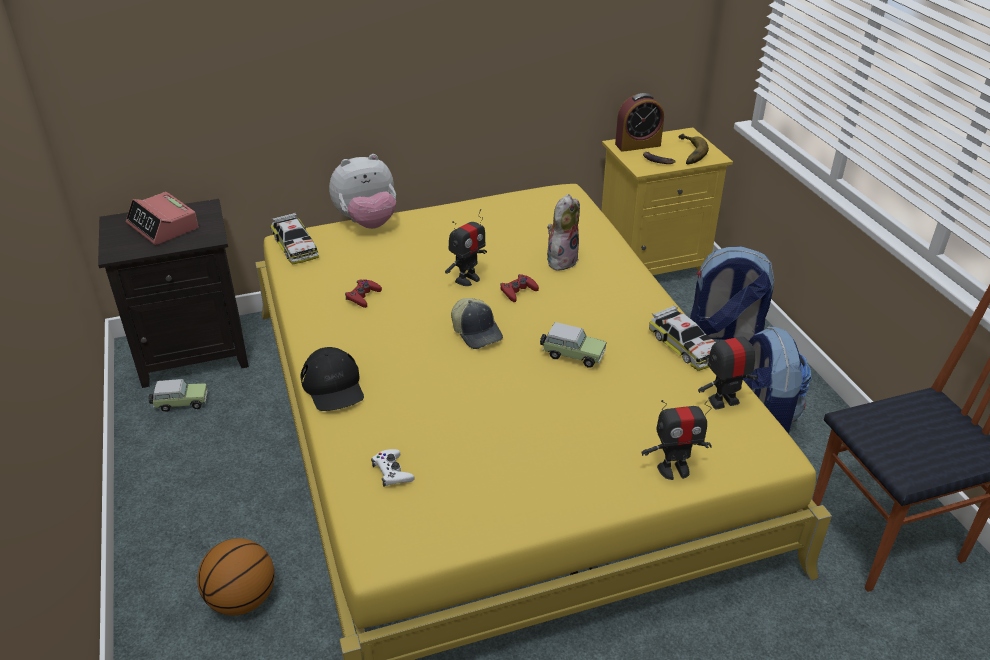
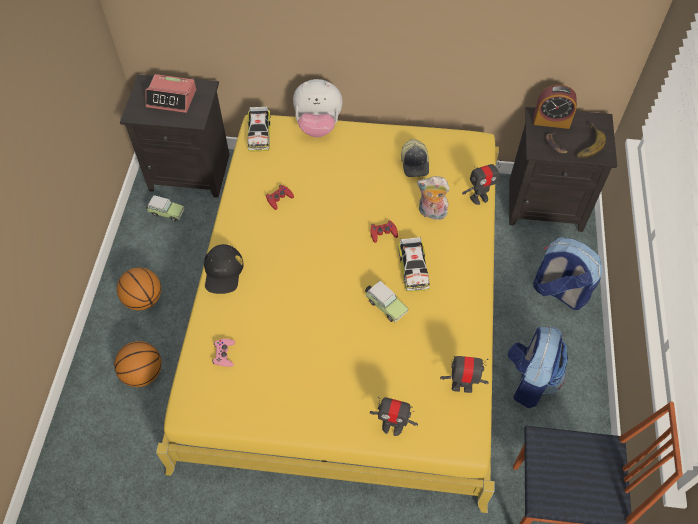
camera: 25 degrees right, 20 degrees up
(163, 226) = (172, 98): alarm clock -> alarm clock turned 60 degrees counterclockwise
(197, 509) = (144, 299): none -> basketball
(392, 472) = (224, 354): white game controller -> pink game controller
(467, 279) = (355, 208): toy robot -> toy robot (479, 198)
(477, 332) = (334, 261): cap -> cap (415, 163)
(561, 259) = (431, 213): plush toy -> plush toy turned 135 degrees counterclockwise
(652, 264) = (546, 204): yellow nightstand -> black nightstand
(685, 346) = (468, 327): toy car -> toy car (413, 268)

